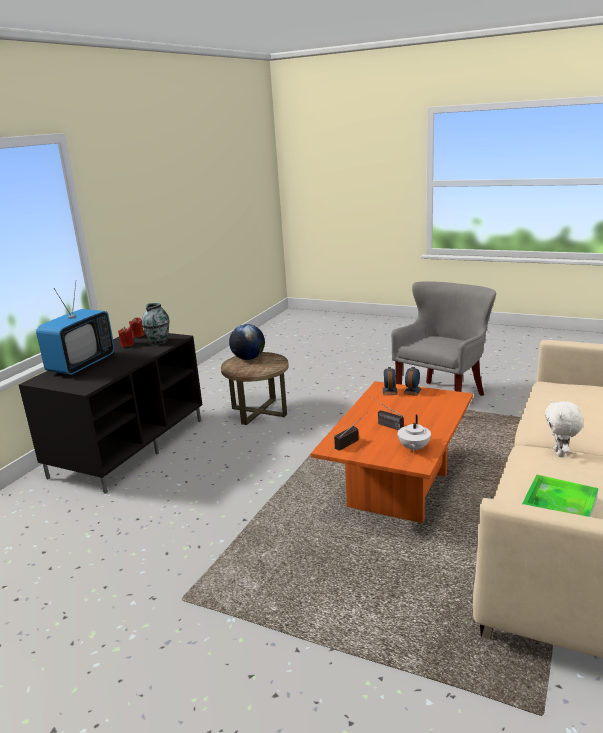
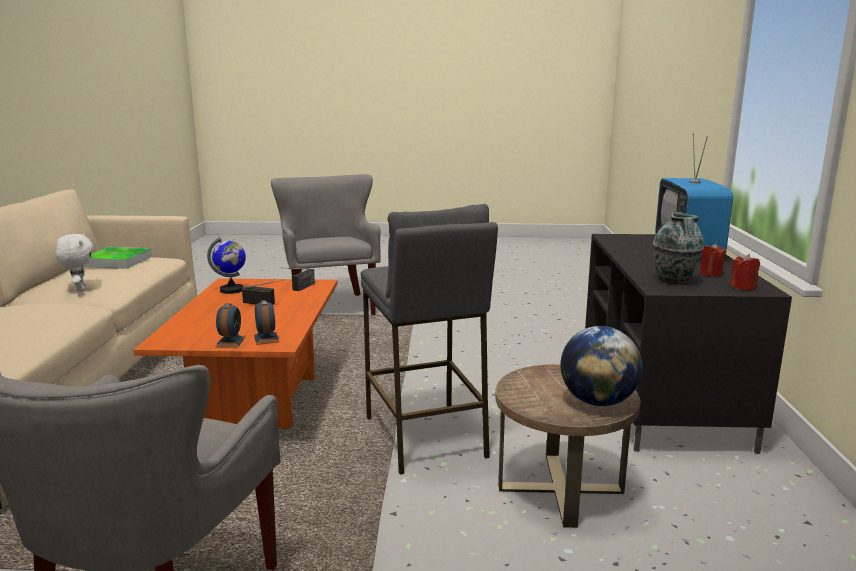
camera: 155 degrees right, 5 degrees down
(270, 661) = (331, 307): none -> grey armchair
(299, 444) = (425, 437): none -> grey stool
(413, 448) = (232, 290): white teapot -> globe

